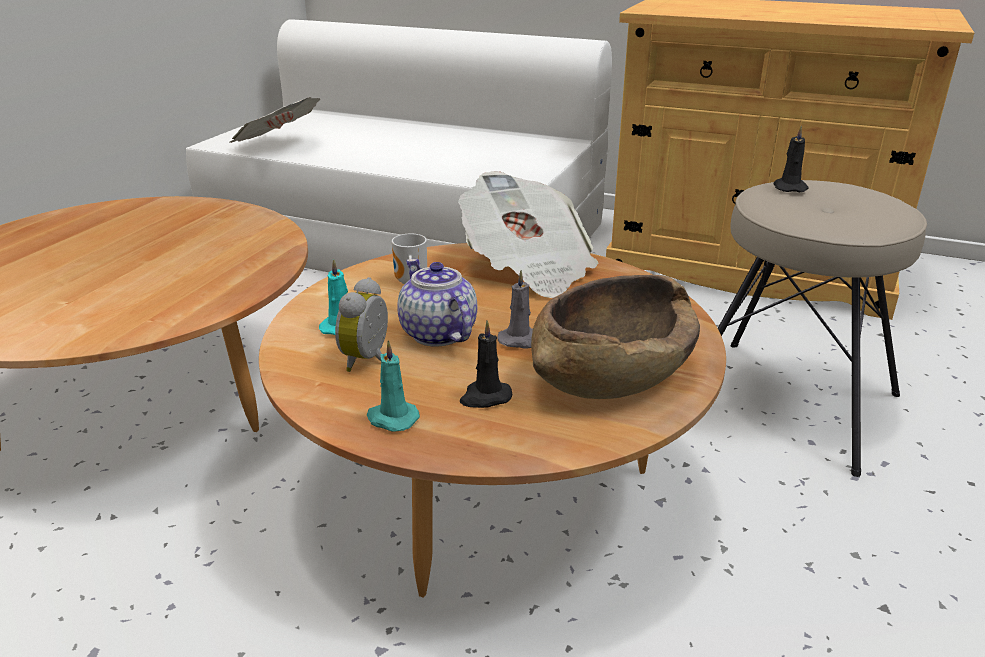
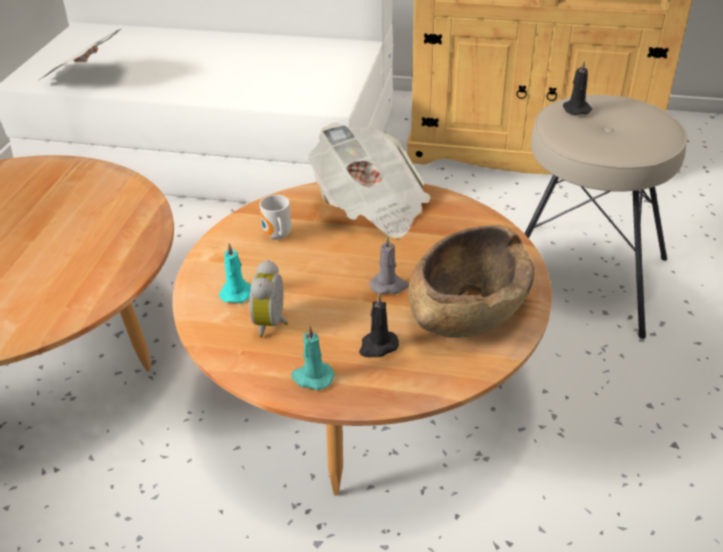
camera: 10 degrees left, 10 degrees up
(437, 333) = (318, 288): teapot -> none

